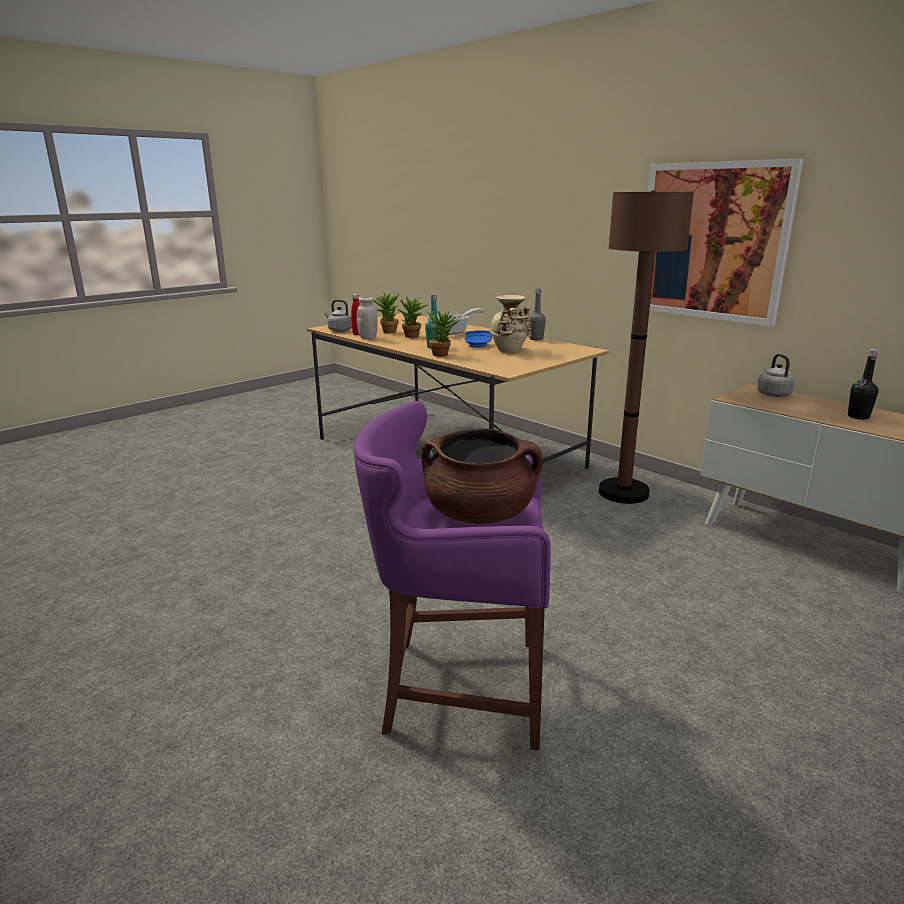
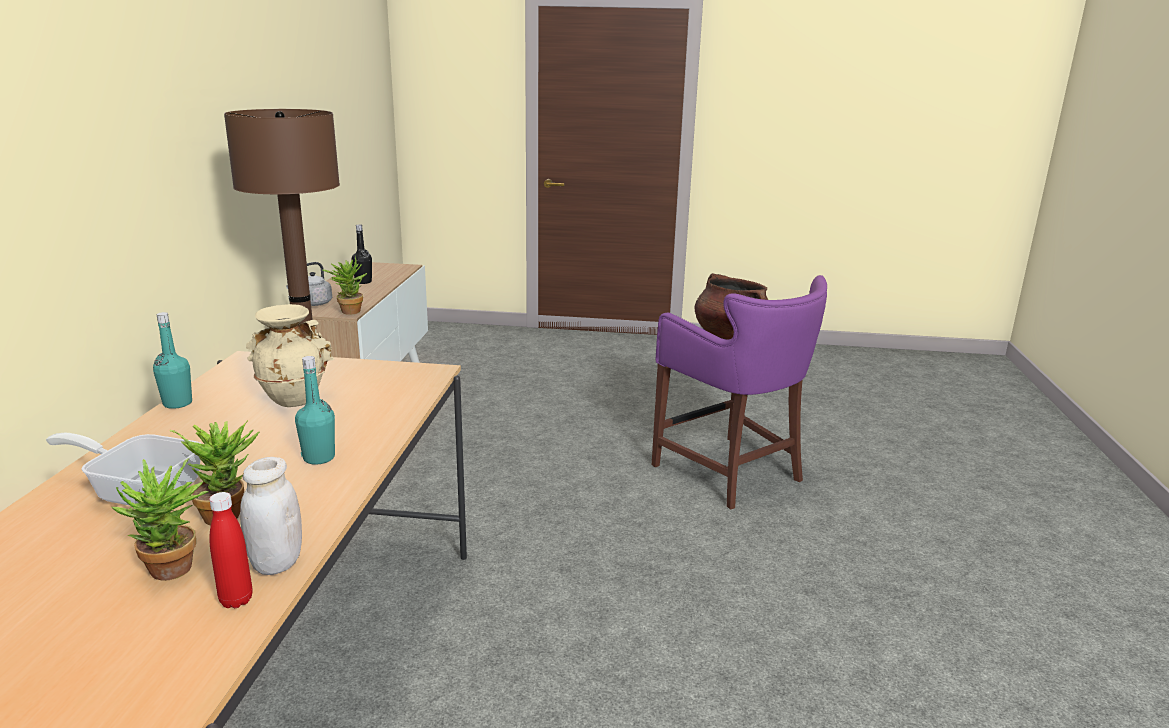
camera: 130 degrees left, 0 degrees up
(339, 330) = (192, 662): grey kettle -> none
(443, 354) = (373, 433): potted plant -> potted plant (348, 311)
(478, 345) = (269, 430): blue plate -> none
(536, 339) = (177, 403): grey bottle -> turquoise bottle
(712, 242) = (209, 171): picture -> none

